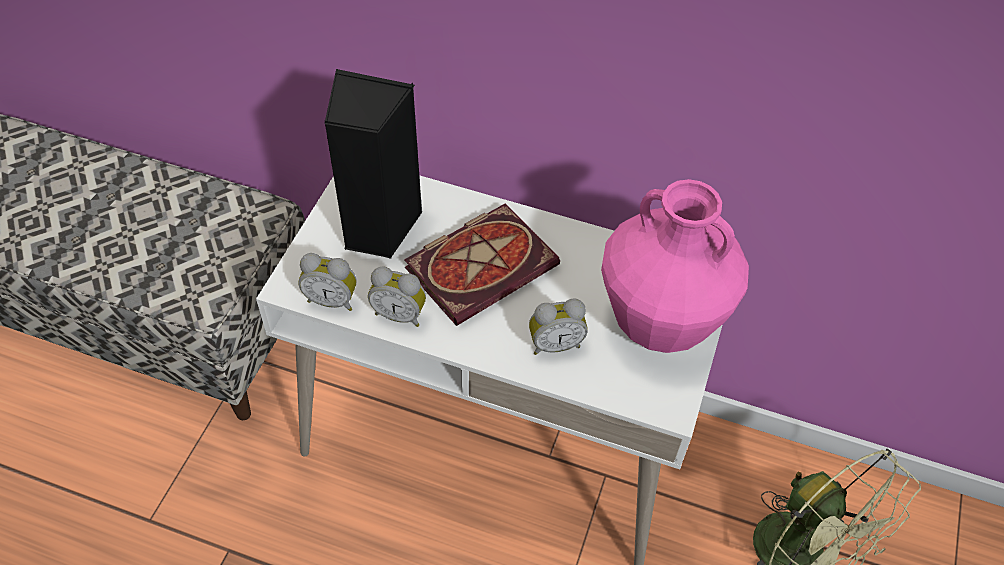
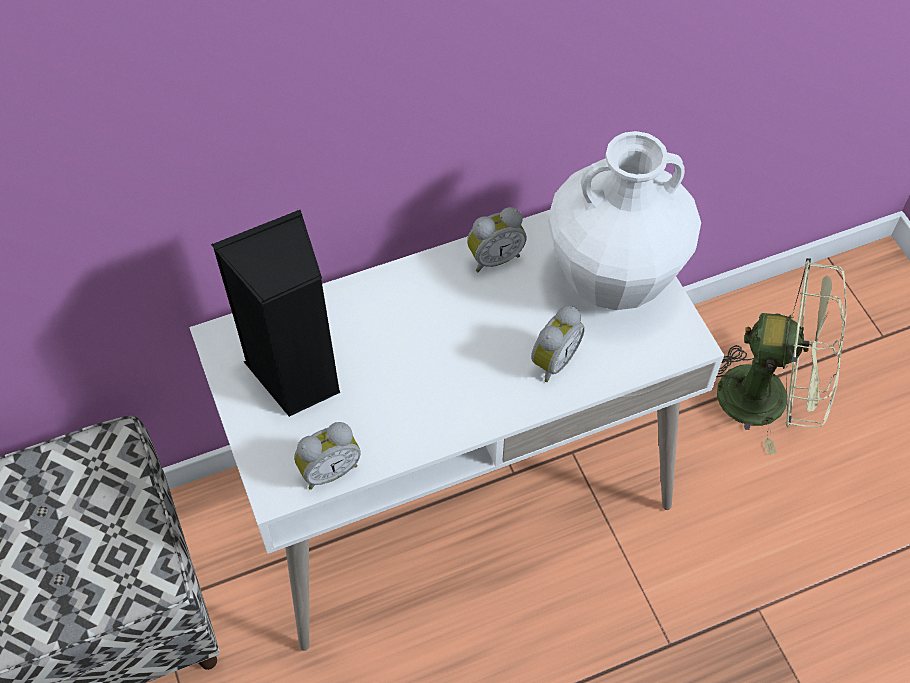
camera: 40 degrees left, 5 degrees up
(400, 314) = (401, 435): alarm clock -> alarm clock (494, 257)
(483, 264) = (423, 337): book -> none
(658, 323) = (612, 281): pink vase -> white vase

